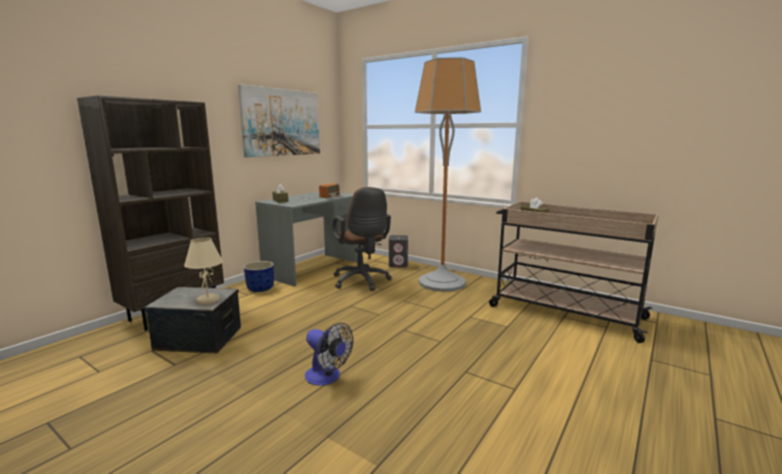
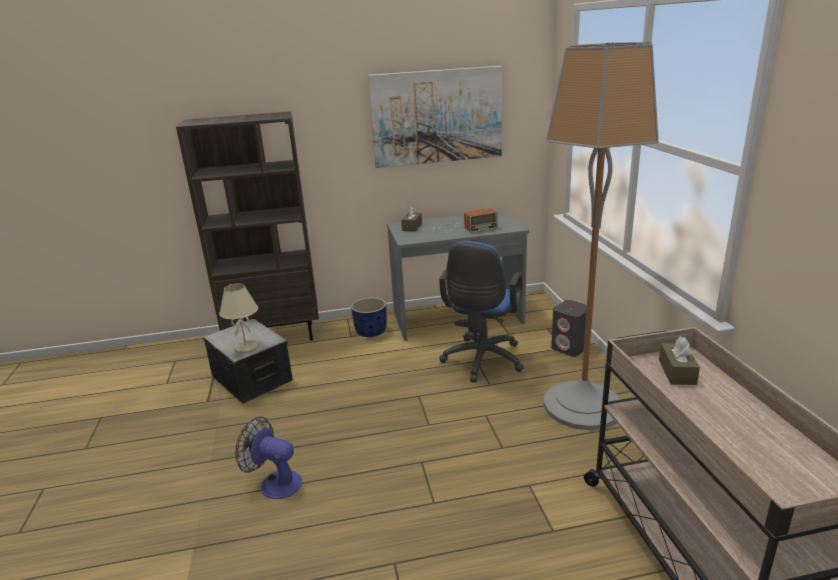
camera: 45 degrees right, 10 degrees up
(327, 377) = (274, 483): fan -> fan turned 120 degrees clockwise
(362, 282) = (481, 362): brown office chair -> blue office chair

